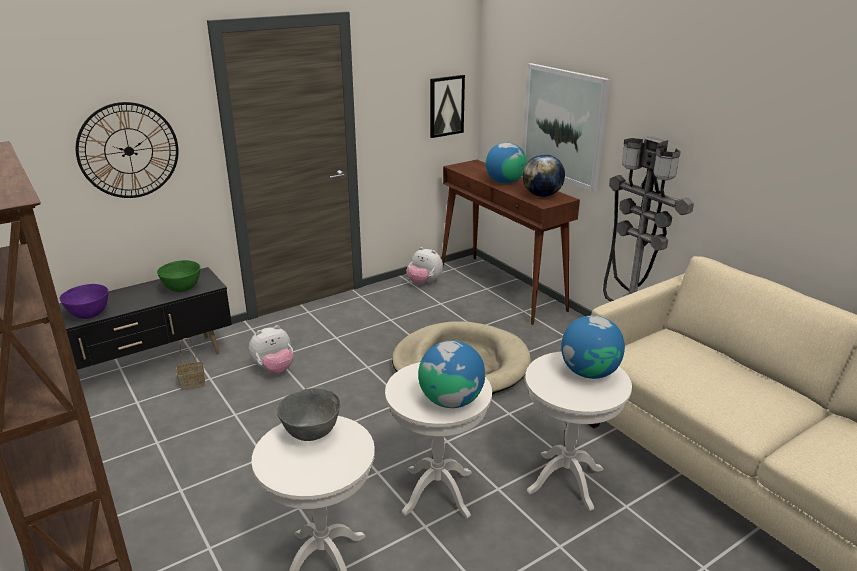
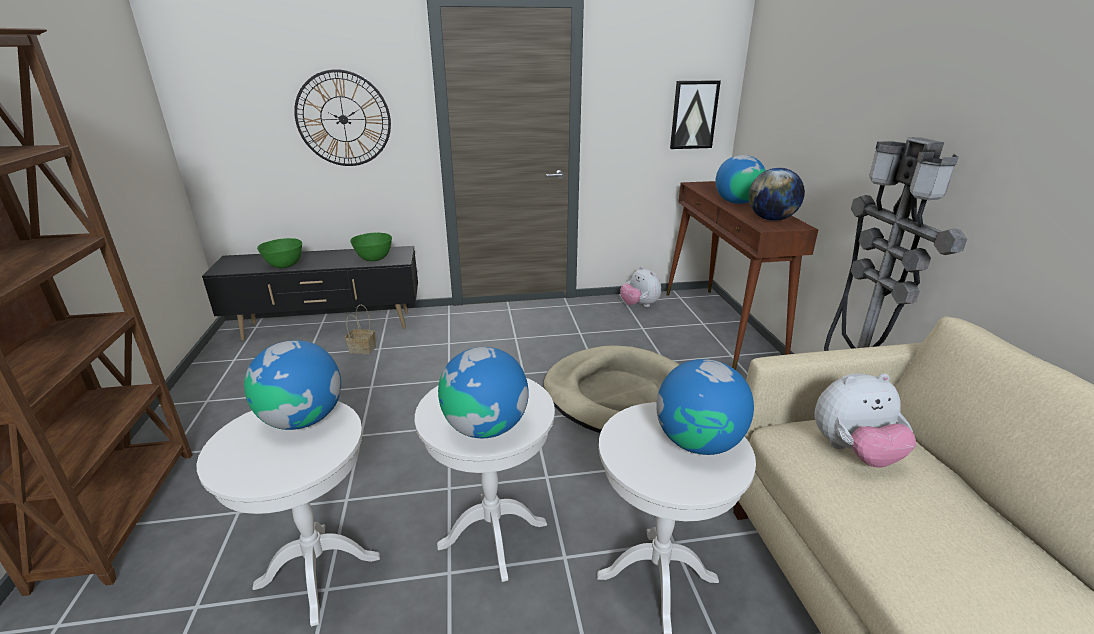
camera: 25 degrees right, 0 degrees up
(89, 315) = (285, 266): purple bowl -> green bowl
(274, 369) = (438, 354): plush toy -> plush toy (853, 452)
(311, 433) = (302, 419): grey bowl -> globe
(563, 125) = (816, 135): picture -> none

